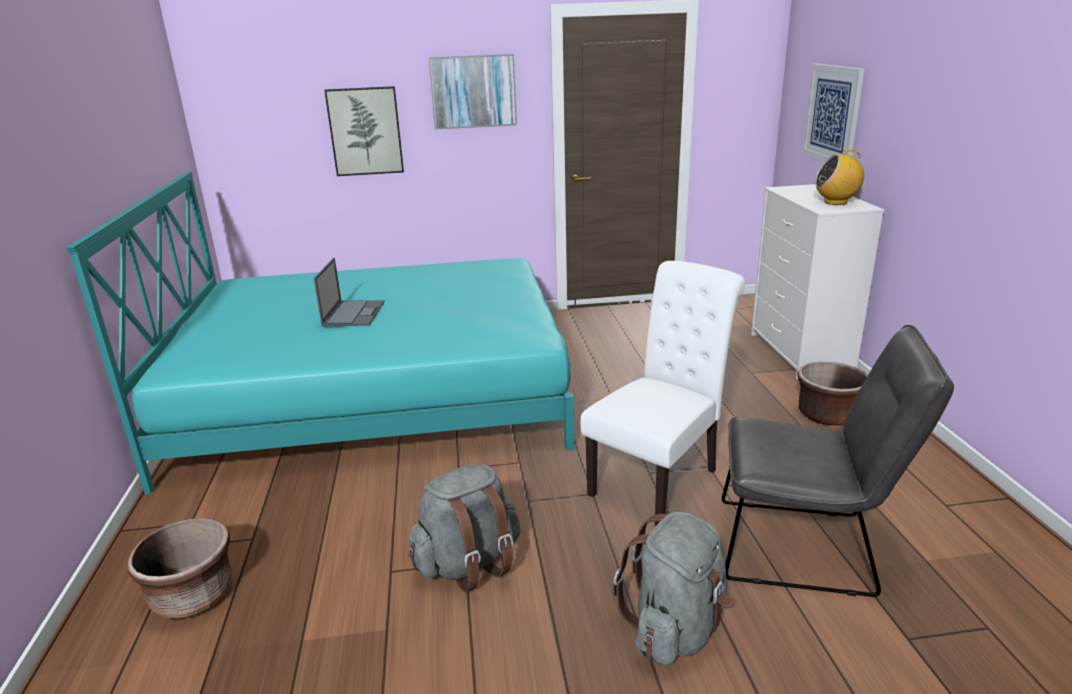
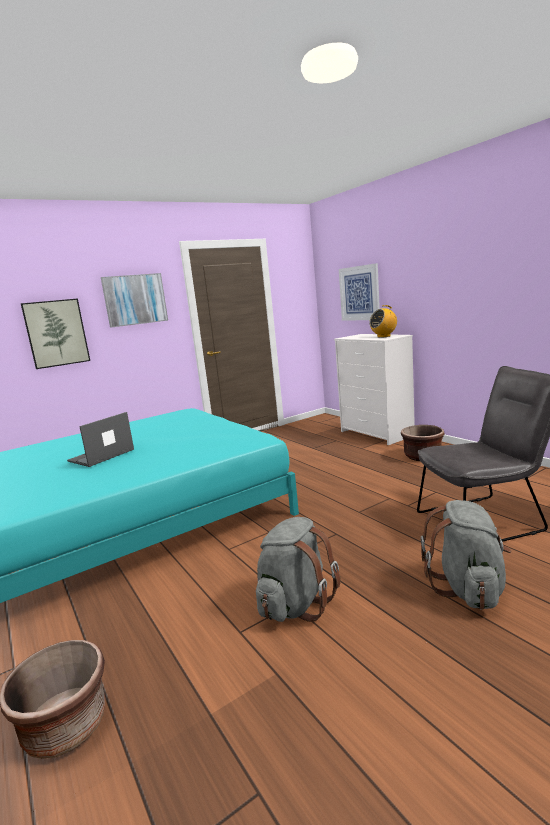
camera: 25 degrees left, 10 degrees down
(353, 313) = (101, 455): laptop -> laptop turned 120 degrees counterclockwise
(659, 478) = (368, 512): white chair -> none

